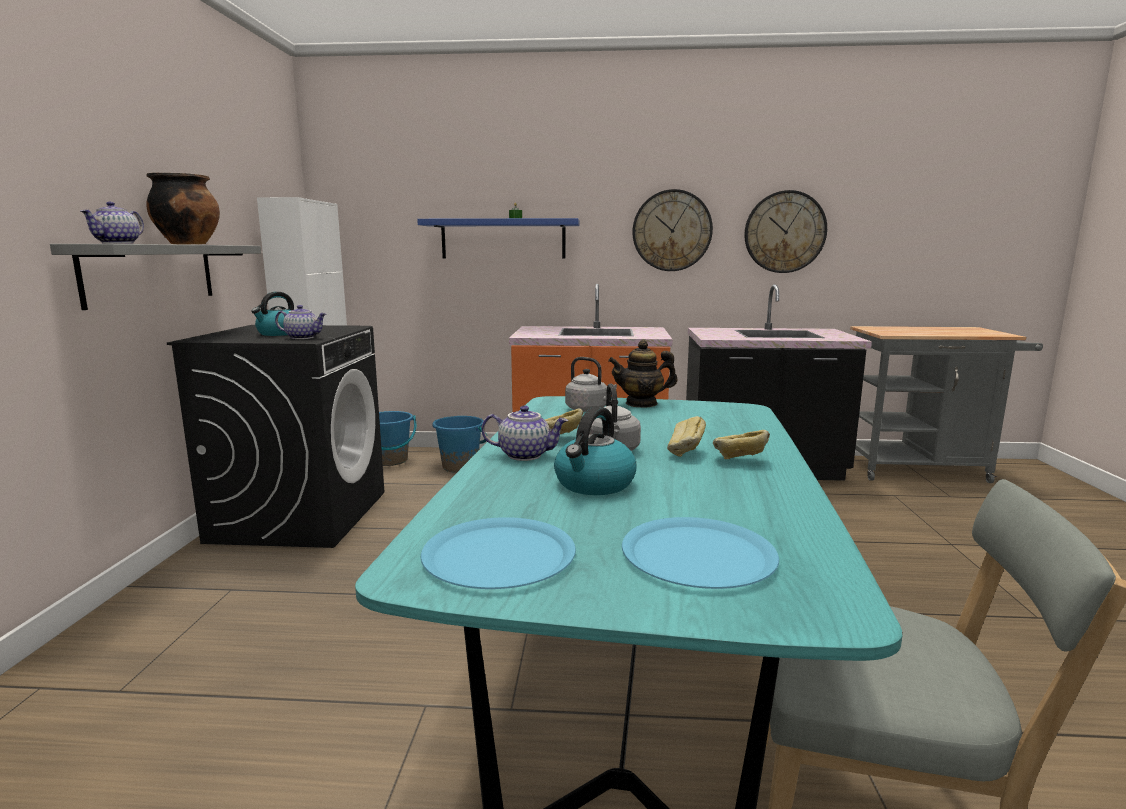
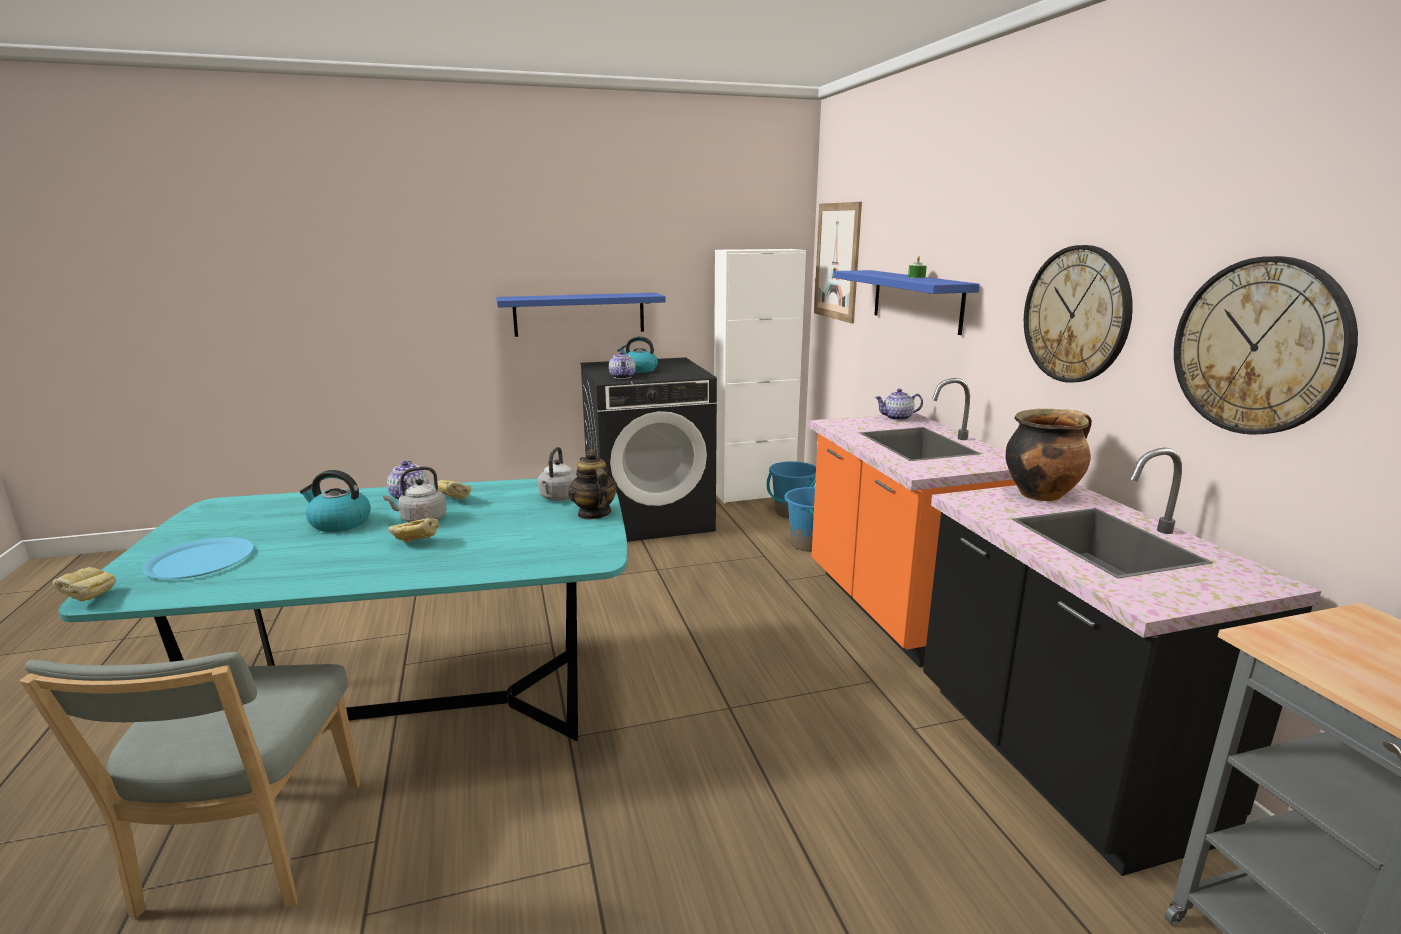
camera: 70 degrees right, 5 degrees up
(118, 243) = (524, 297): teapot -> teapot (897, 418)
(151, 273) = (579, 314): grey shelf -> blue shelf
(188, 244) = (598, 295): cooking pot -> cooking pot (1041, 494)
(362, 216) = (837, 261): none -> picture
(499, 555) = (228, 516): blue plate -> none
(740, 461) = (390, 564): bread -> bread (89, 599)

